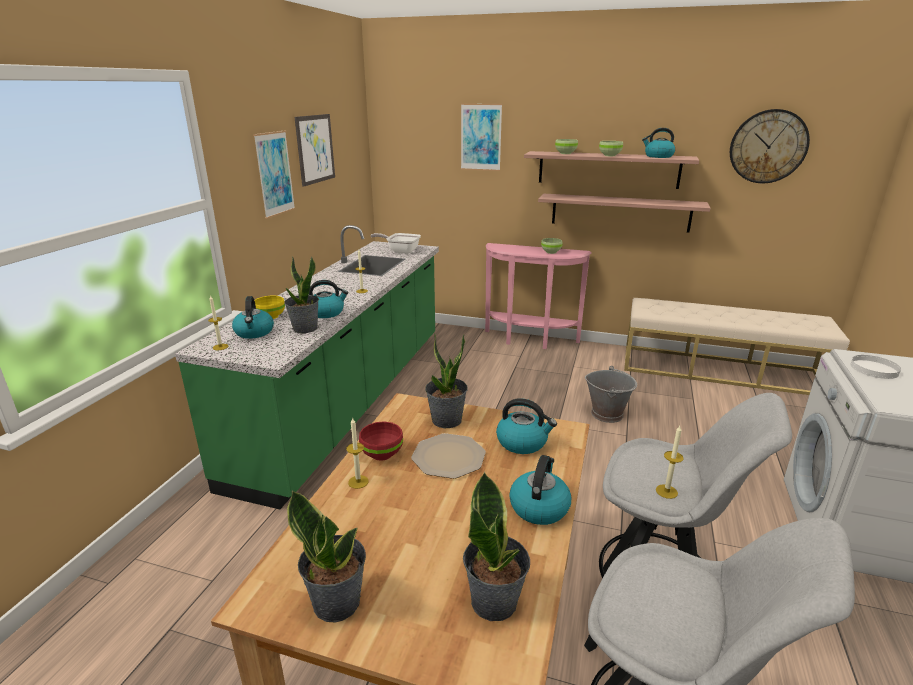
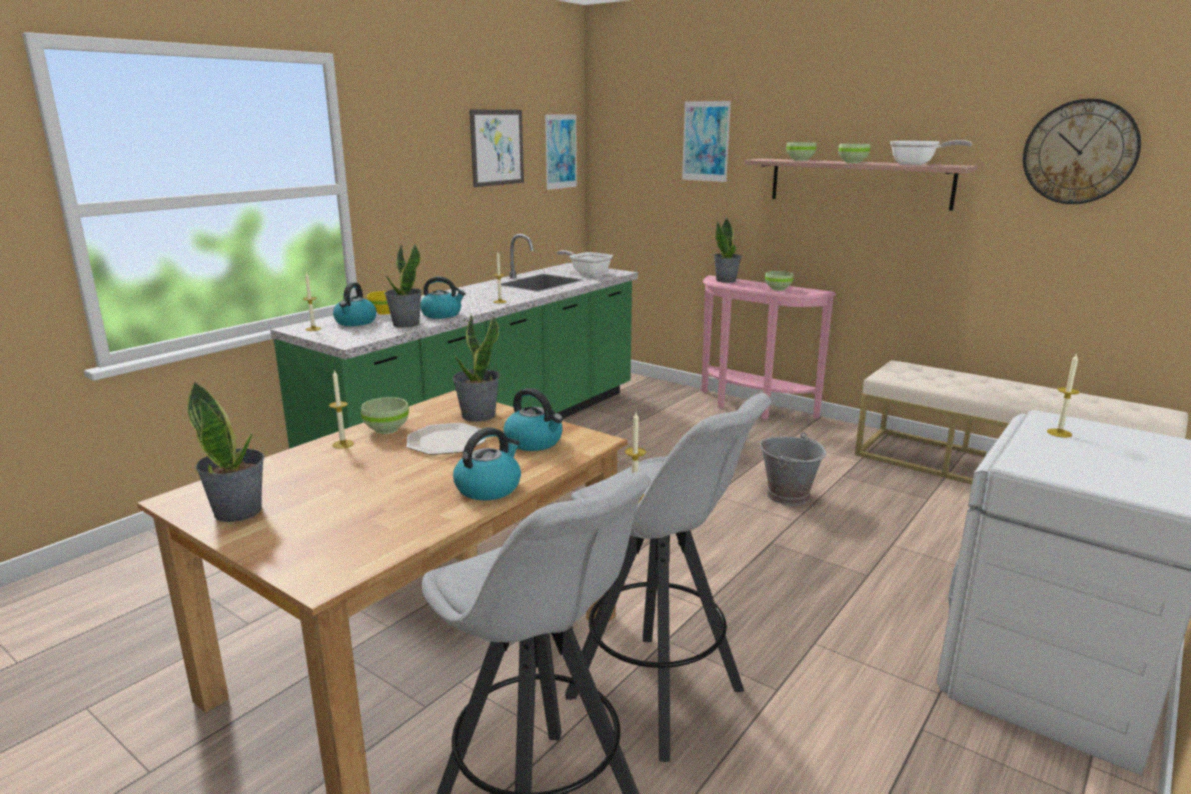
camera: 20 degrees right, 5 degrees down
(274, 174) = (435, 168): picture -> picture (560, 151)
(382, 453) = (387, 429): red bowl -> green bowl
(495, 601) = (366, 537): potted plant -> potted plant (726, 280)
(620, 212) = (874, 241): shelf -> none
(658, 156) = (918, 164): kettle -> frying pan
(874, 369) = (1059, 433): white plate -> candle

